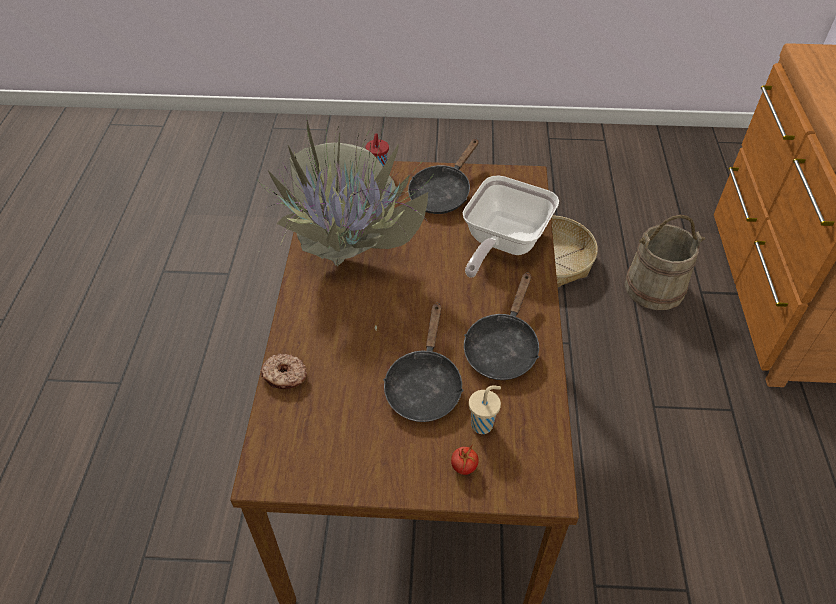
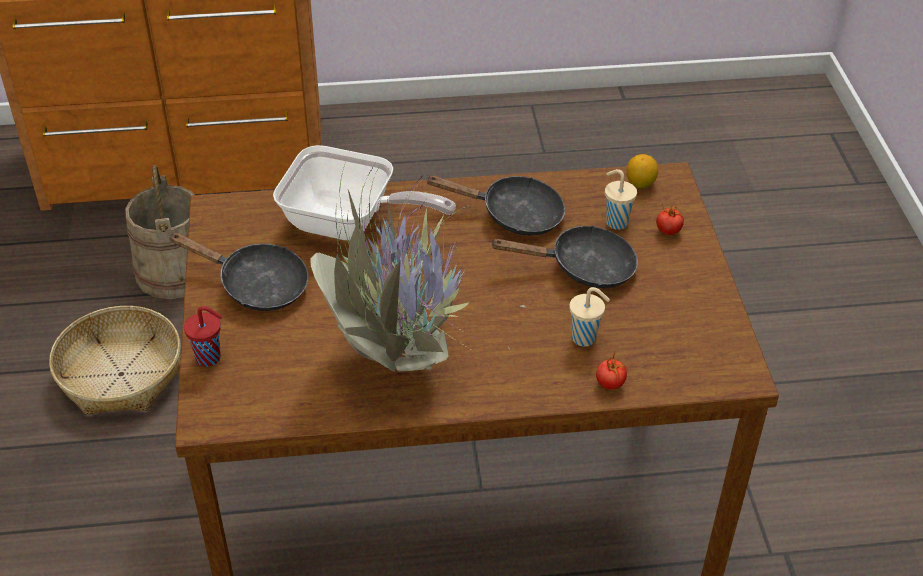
camera: 100 degrees left, 5 degrees down
(285, 376) = (610, 384): donut -> tomato
(338, 370) = (585, 338): none -> beige cup
(541, 460) = (640, 184): none -> lemon

